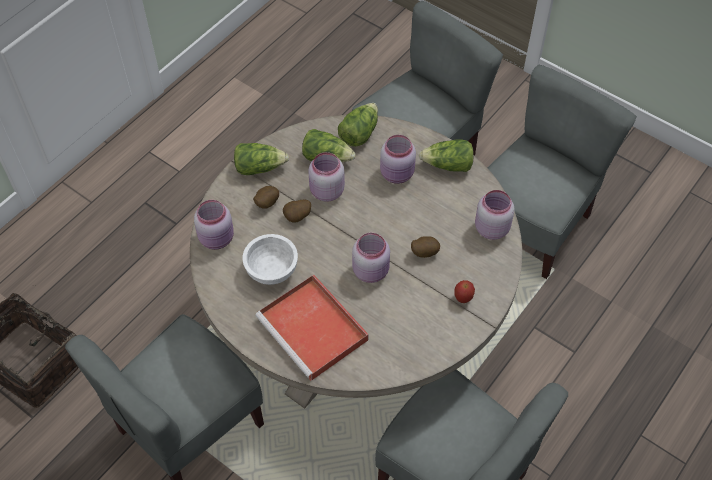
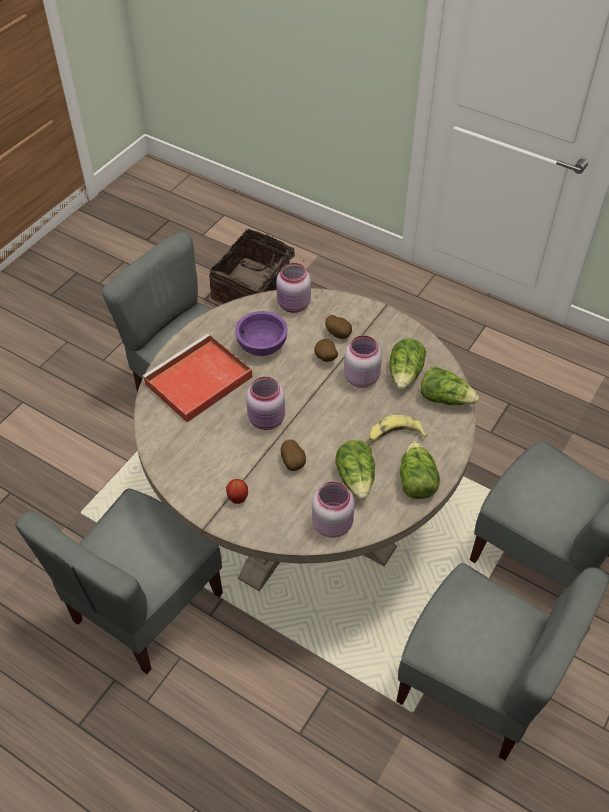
camera: 85 degrees right, 5 degrees down
(259, 167) = (382, 324): lettuce -> lettuce (356, 478)
(271, 270) = (262, 345): white bowl -> purple bowl
(398, 174) = (394, 435): pink jar -> banana

